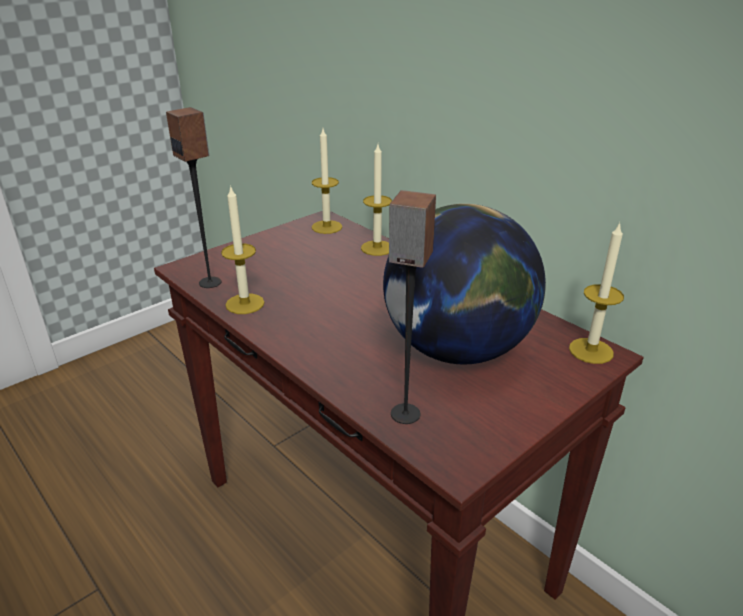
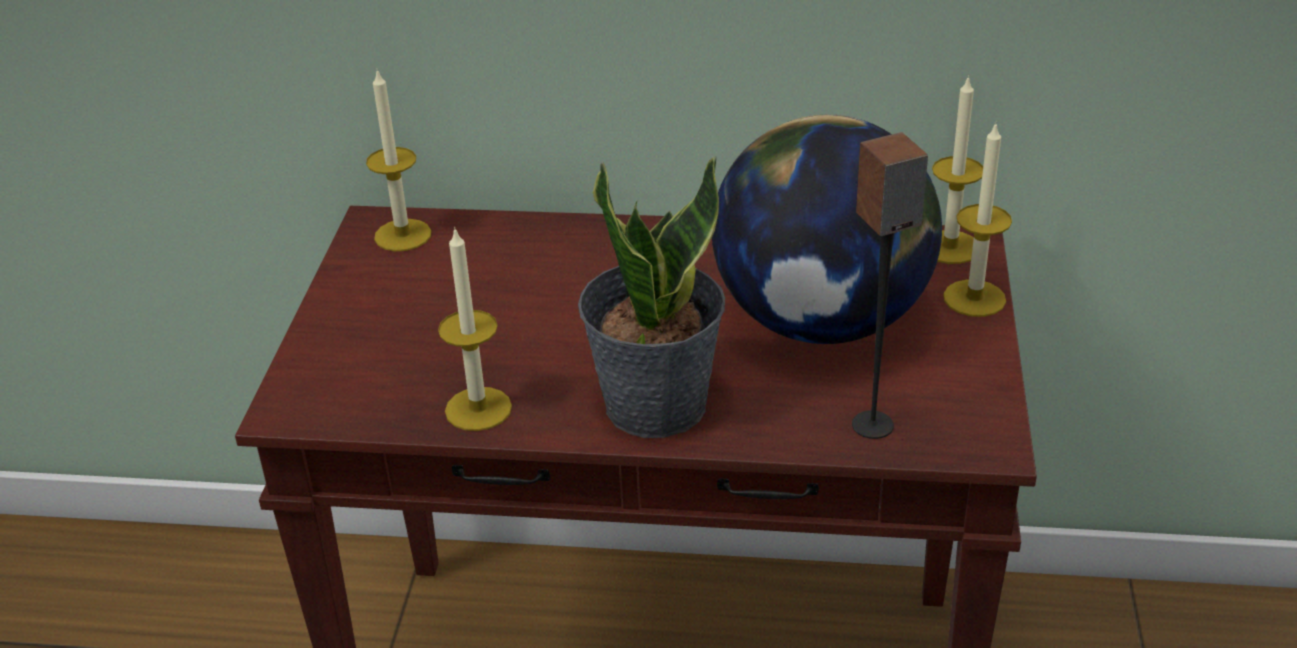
camera: 40 degrees left, 5 degrees up
(210, 282) = (373, 407): speaker -> none
(316, 342) = (654, 404): none -> potted plant
(377, 248) = (528, 234): candle -> candle (974, 298)

